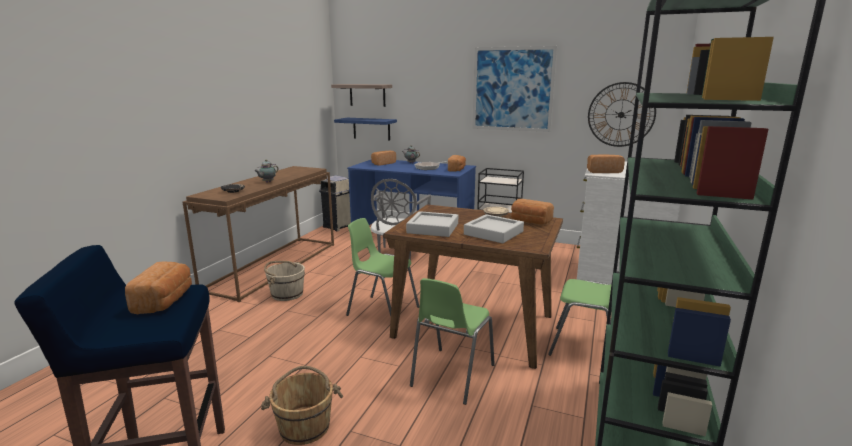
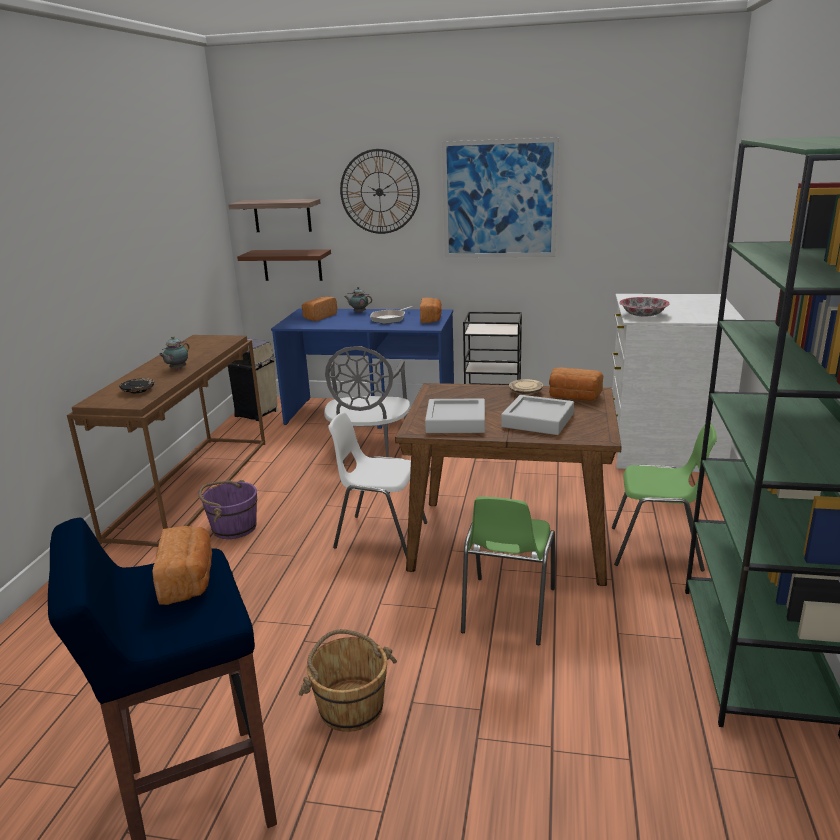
camera: 10 degrees left, 5 degrees up
(286, 294) = (233, 527): beige bucket -> purple bucket
(371, 128) = (292, 265): blue shelf -> brown shelf
(382, 311) = (380, 535): green chair -> white chair
(603, 171) = (643, 315): bread -> bowl
(621, 114) = (648, 229): wall clock -> wall clock (379, 192)

